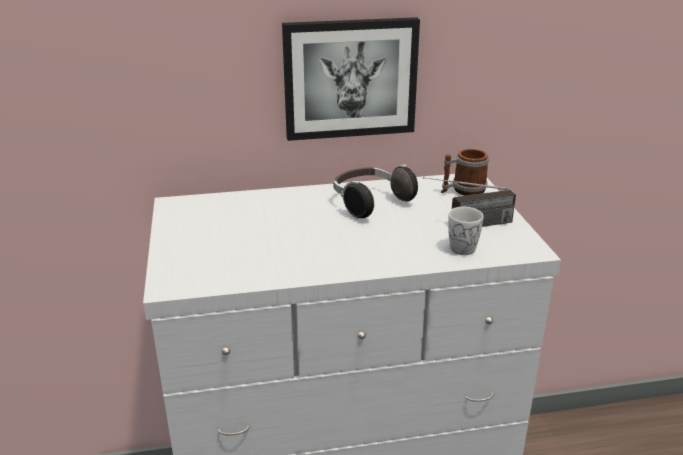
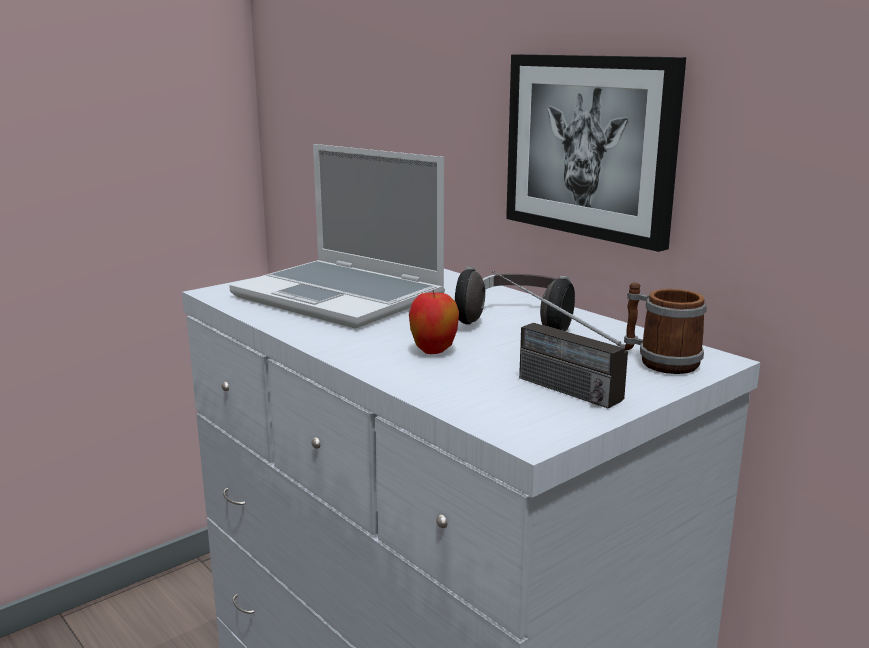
camera: 60 degrees right, 10 degrees down
(251, 241) = (342, 297): none -> laptop
(394, 241) = (433, 352): none -> apple
(464, 246) = (475, 390): white mug -> none

